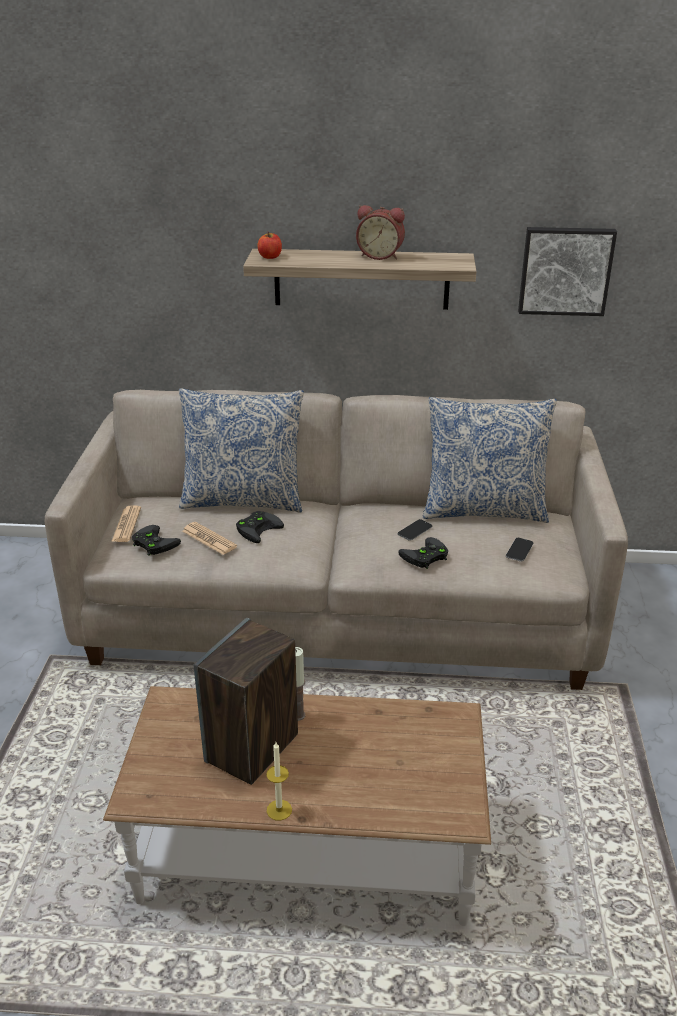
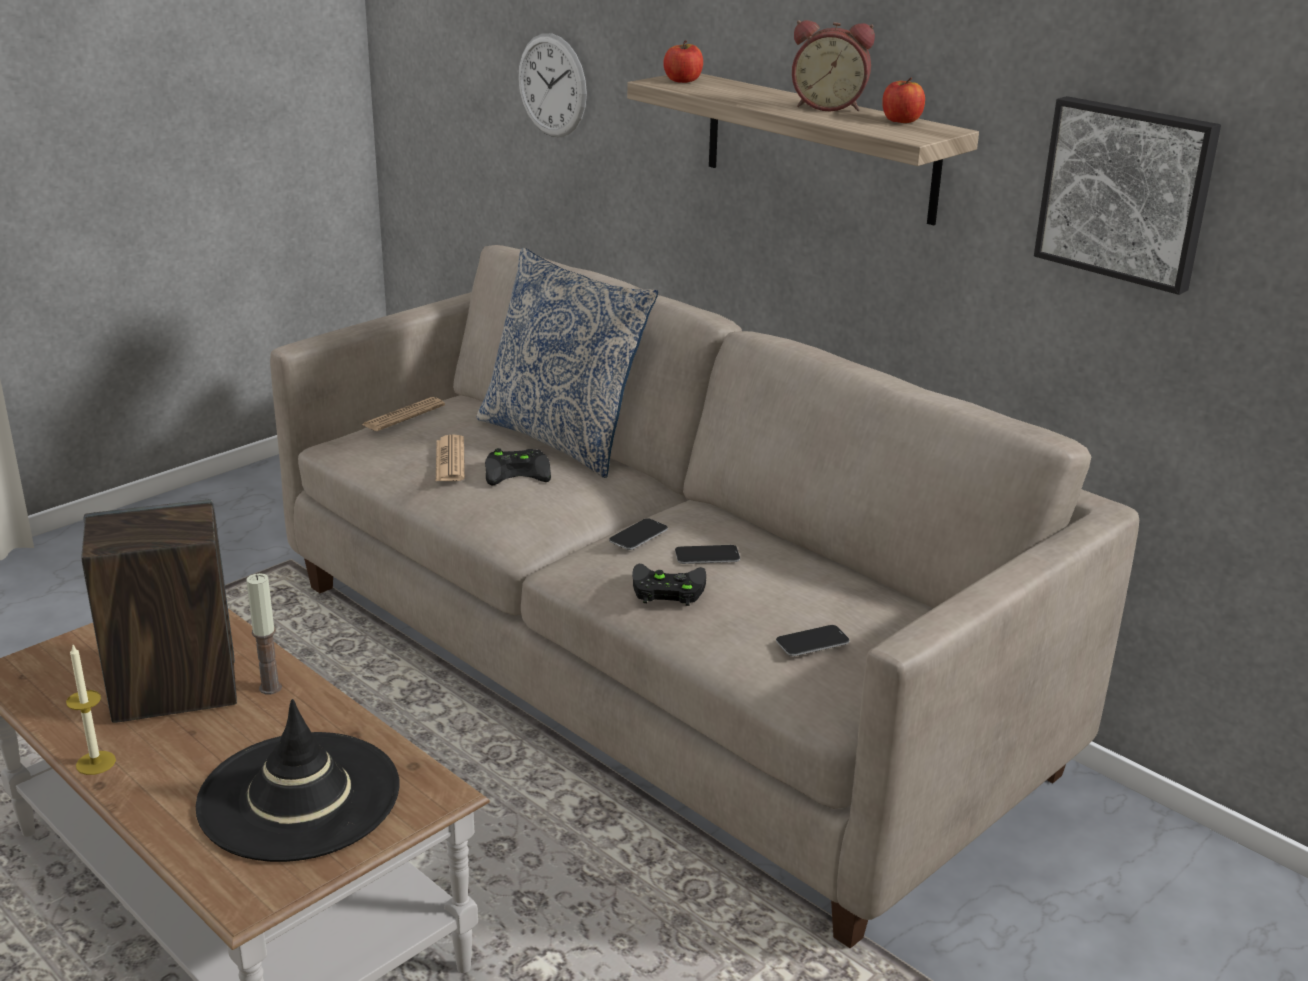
camera: 40 degrees right, 5 degrees down
(124, 274) = (552, 85): none -> wall clock
(153, 543) = (393, 441): black game controller -> none
(368, 535) = (638, 535): none -> phone
(380, 256) = (829, 107): alarm clock -> alarm clock turned 45 degrees counterclockwise
(405, 757) = (299, 796): none -> black hat
(431, 256) = (901, 121): none -> apple
(483, 509) = (855, 576): pillow -> none

